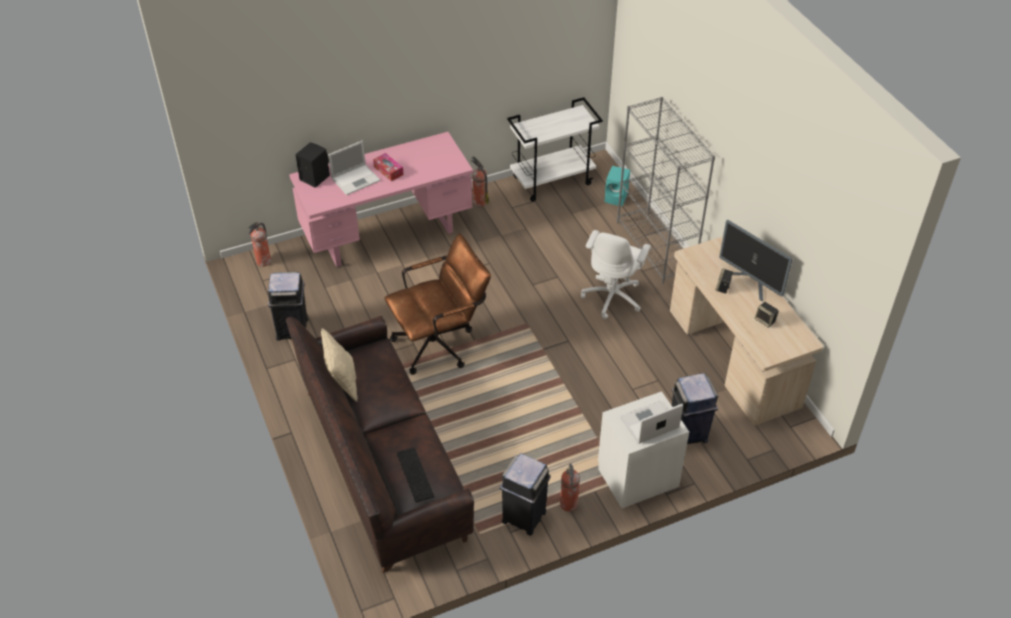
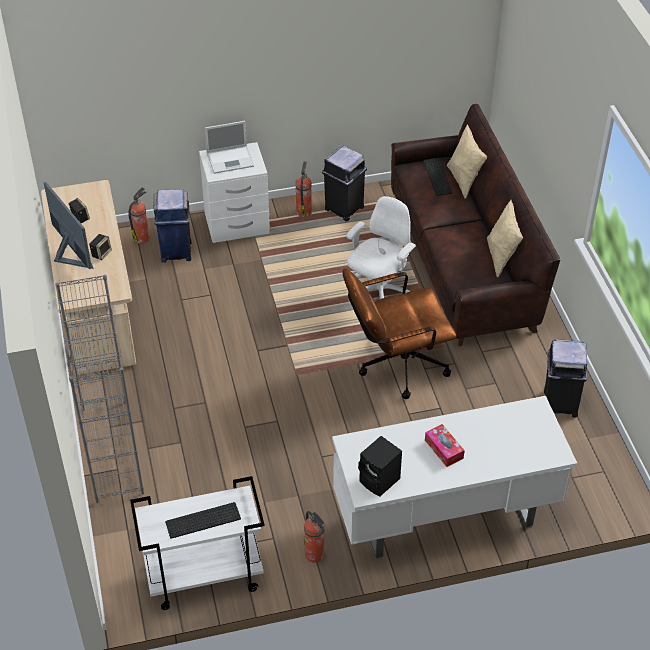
camera: 170 degrees left, 0 degrees up
(263, 262) = (606, 498): fire extinguisher -> fire extinguisher (142, 237)
(314, 177) = (543, 452): black speaker -> black speaker (380, 481)
(356, 179) = (487, 441): laptop -> none
(384, 476) = (464, 180): none -> beige pillow
(387, 234) = (445, 517): pink desk -> white desk
(550, 123) = (202, 521): none -> keyboard
(613, 297) = (190, 392): white office chair -> white office chair (379, 294)
(617, 198) = (127, 533): turquoise speaker -> none

